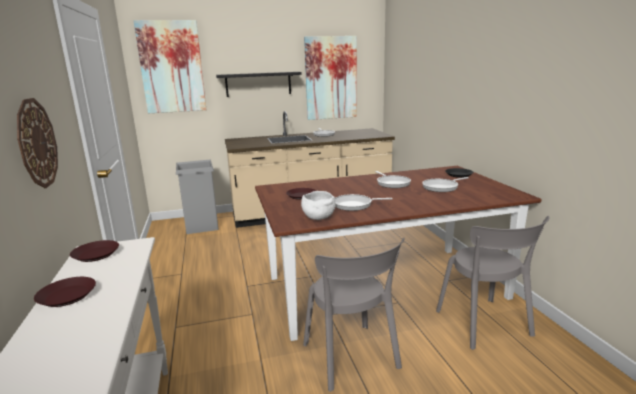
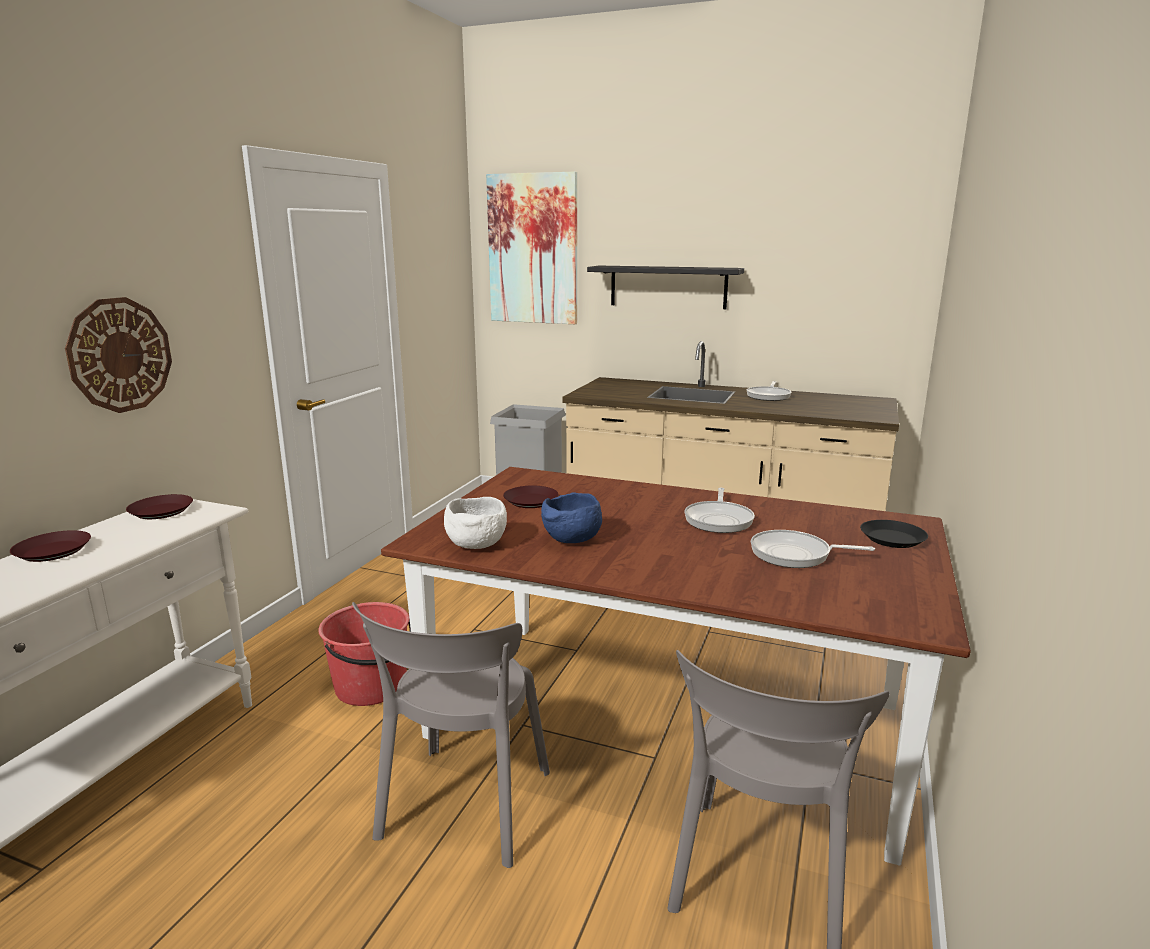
camera: 35 degrees right, 0 degrees up
(229, 332) = (372, 687): none -> red bucket
(331, 78) = (813, 285): picture -> none
(355, 205) = (571, 541): frying pan -> blue bowl

